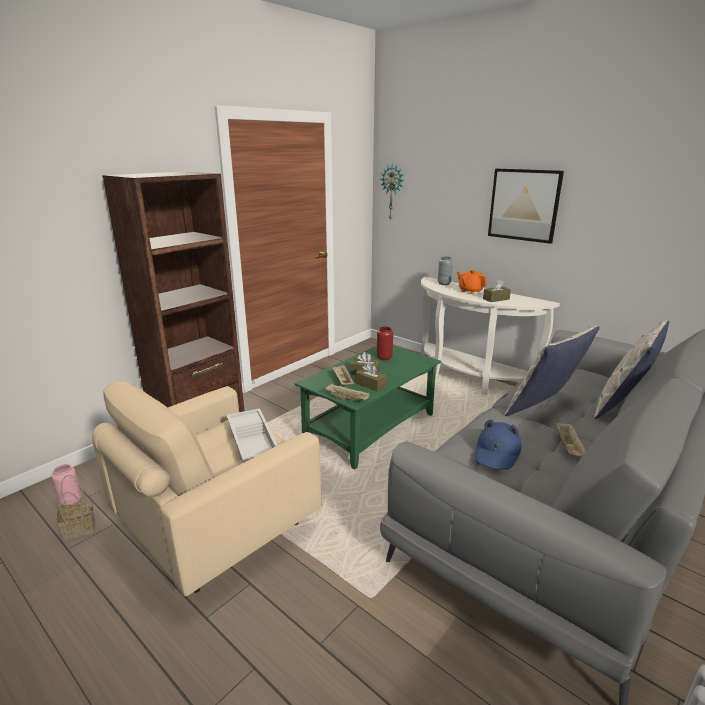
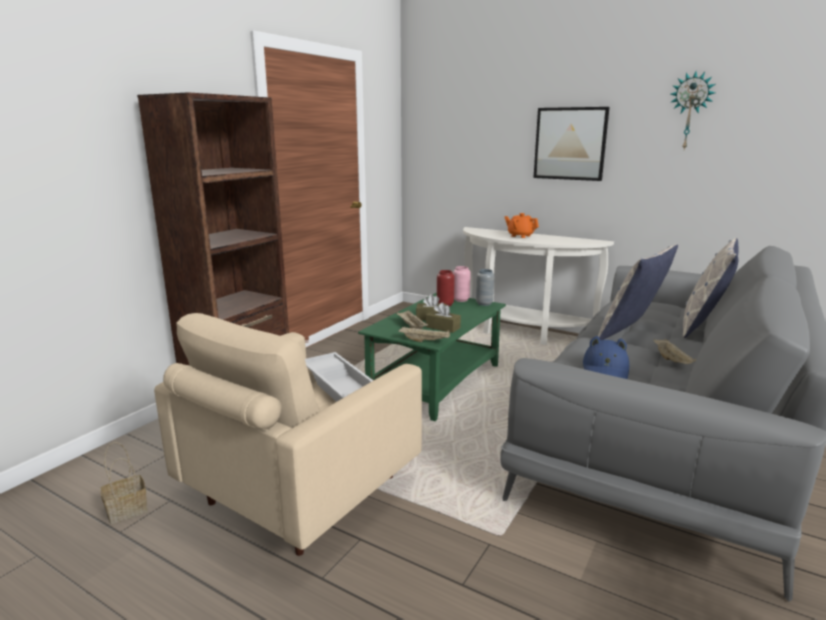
camera: 10 degrees left, 5 degrees down
(71, 501) = (105, 484): pink vase -> pink vase (461, 300)
(392, 192) = (424, 139): wall clock -> wall clock (690, 111)
(444, 284) = (489, 231): grey vase -> grey vase (484, 303)
(496, 299) = (550, 240): brown tissue box -> none

